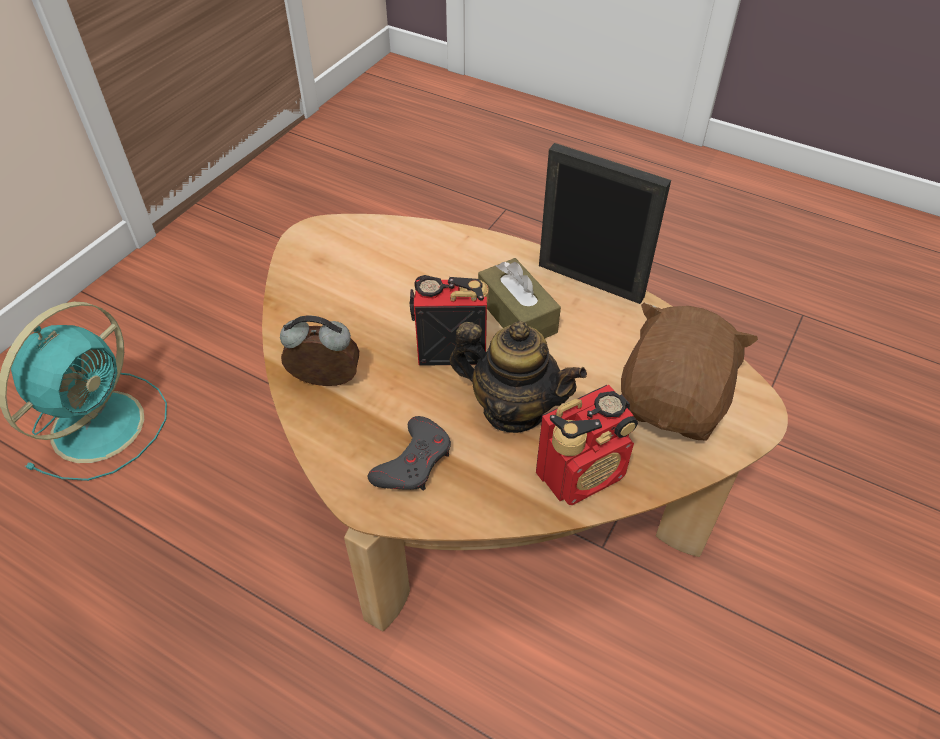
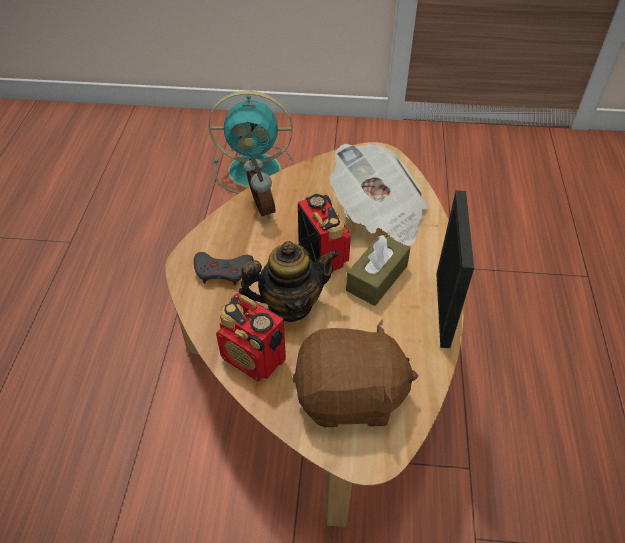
camera: 65 degrees right, 0 degrees up
(416, 274) = (379, 214): none -> newspaper
(513, 409) = (290, 304): teapot -> teapot turned 105 degrees counterclockwise

